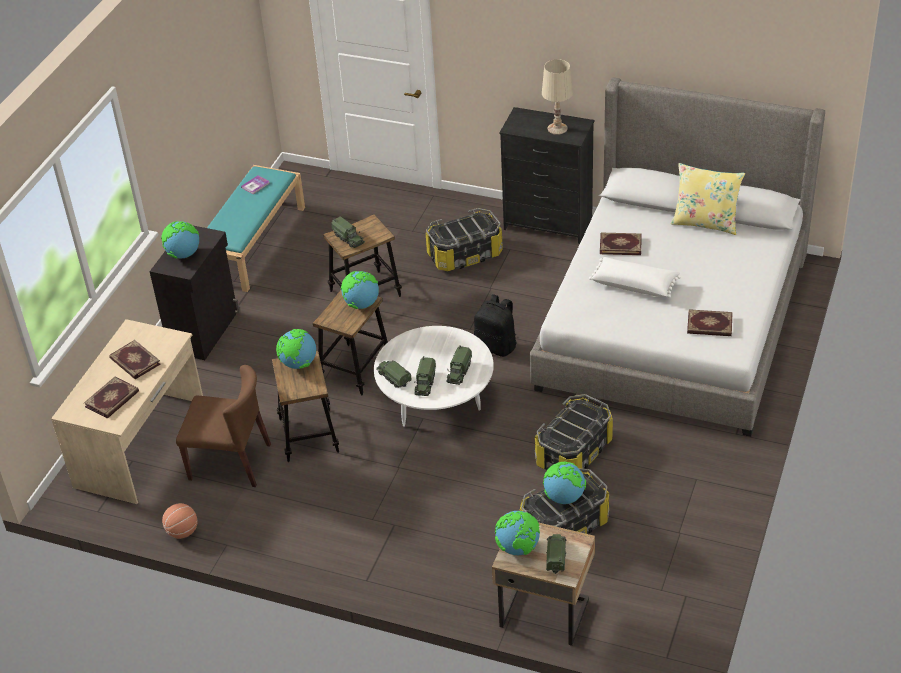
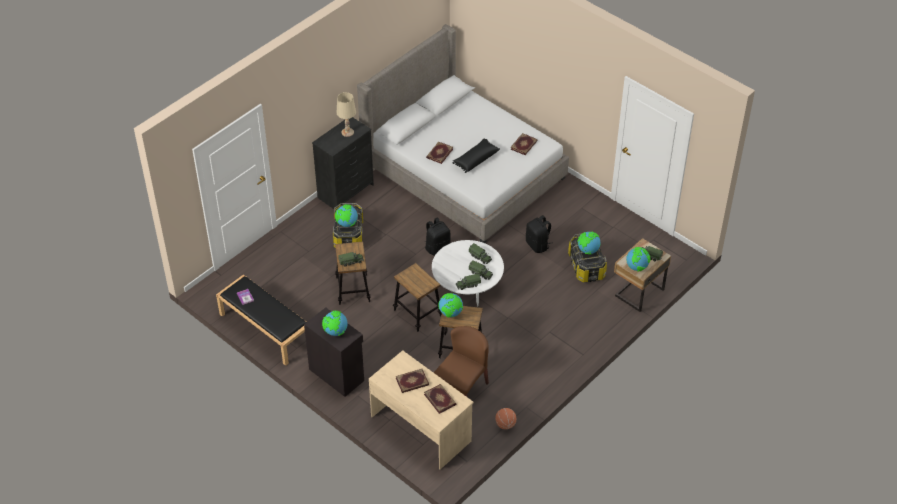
camera: 70 degrees left, 5 degrees up
(253, 243) = (265, 329): turquoise bench -> black bench
(361, 304) = (416, 273): globe -> globe (346, 224)
(574, 452) = (538, 245): storage box -> black backpack
(634, 284) = (475, 159): white pillow -> black pillow
(705, 222) = (442, 116): yellow pillow -> none

